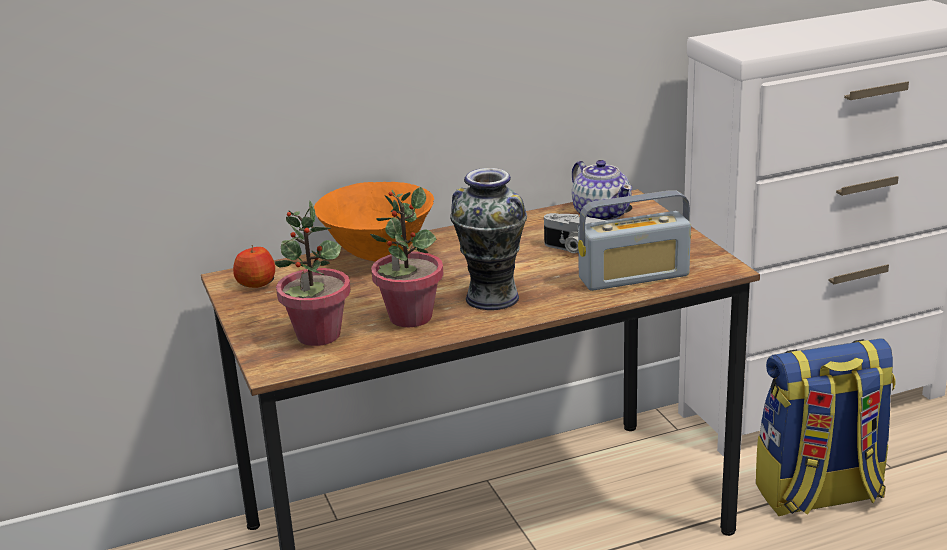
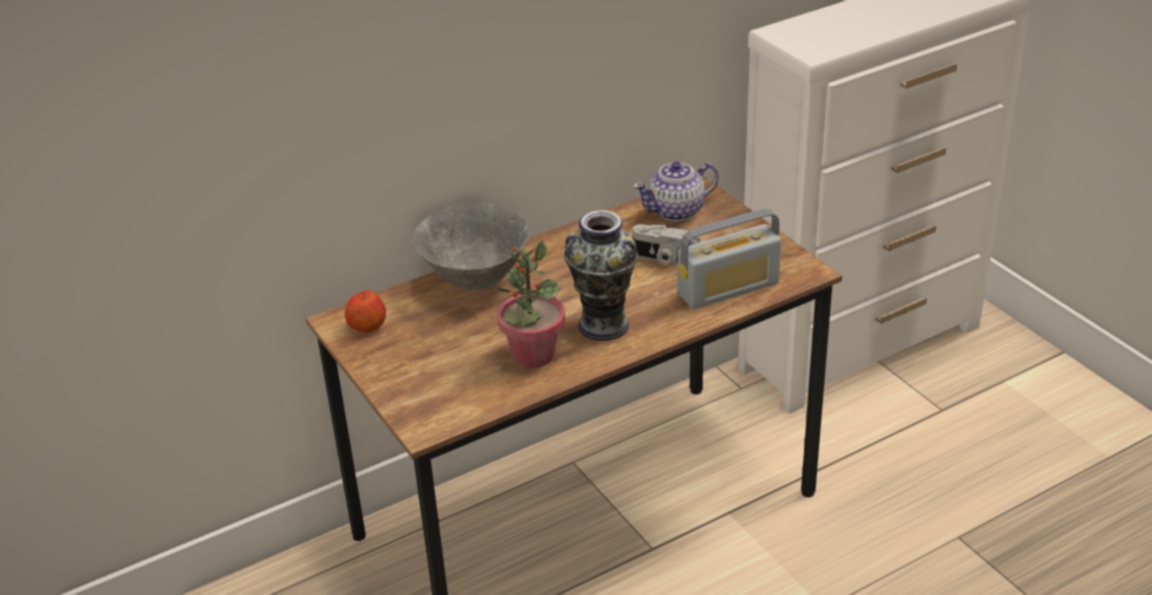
camera: 10 degrees left, 10 degrees up
(318, 335) = (452, 385): potted plant -> none
(378, 255) = (475, 280): orange bowl -> grey bowl
(601, 214) = (677, 211): teapot -> teapot turned 105 degrees clockwise
(819, 495) = (882, 446): backpack -> none

